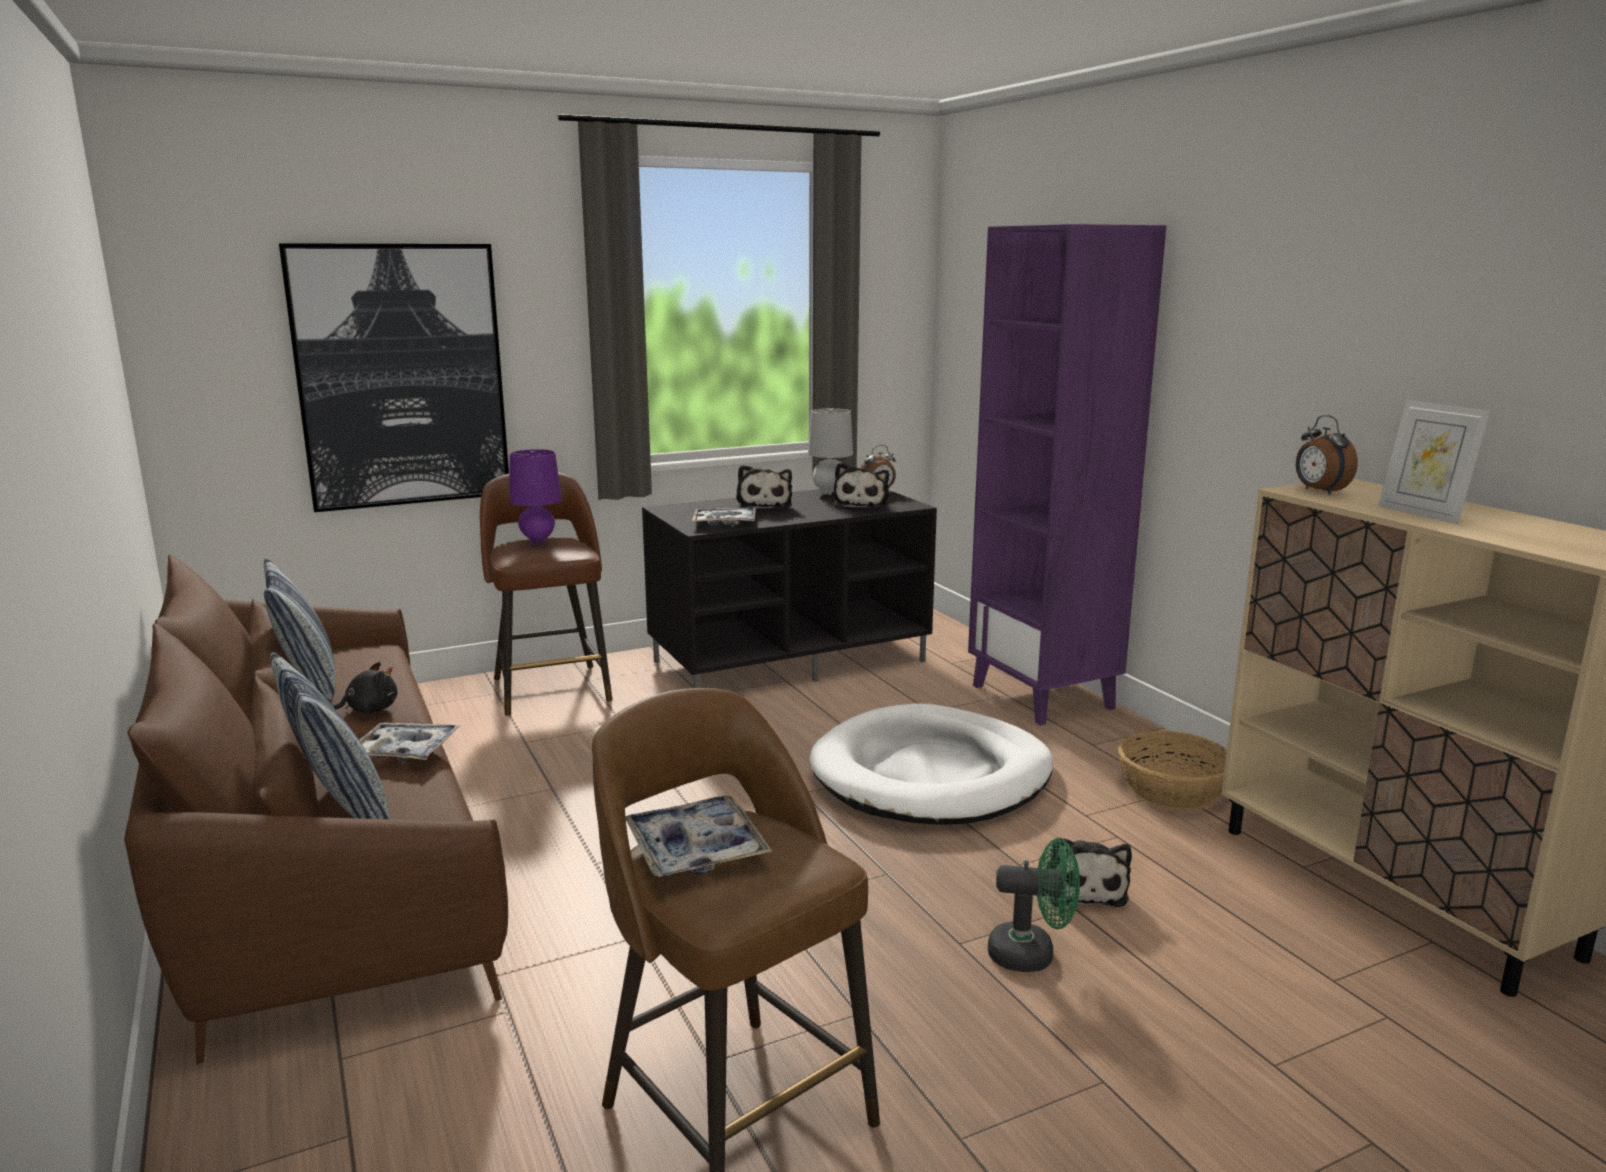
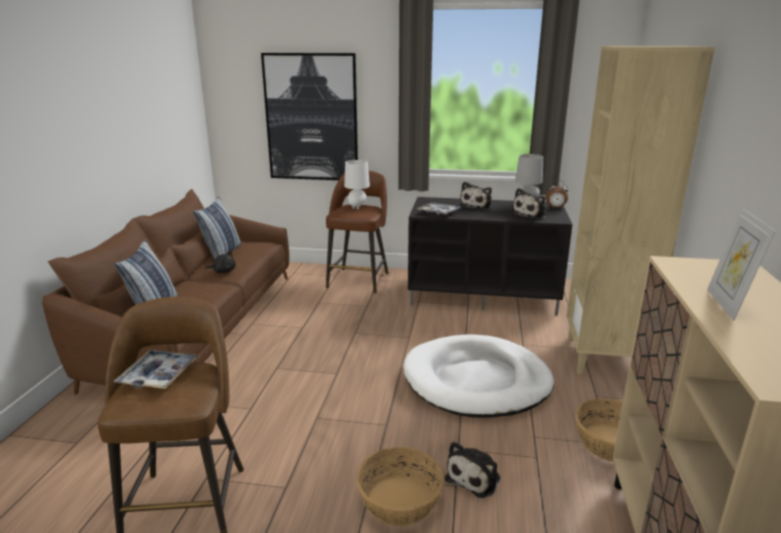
camera: 35 degrees right, 5 degrees up
(404, 751) = (207, 293): tray -> none
(539, 544) = (357, 208): purple table lamp -> white table lamp
(1032, 954) = (399, 500): green fan -> basket
(1044, 697) = (603, 357): purple bookcase -> beige bookcase
(1319, 491) = (692, 267): alarm clock -> none

